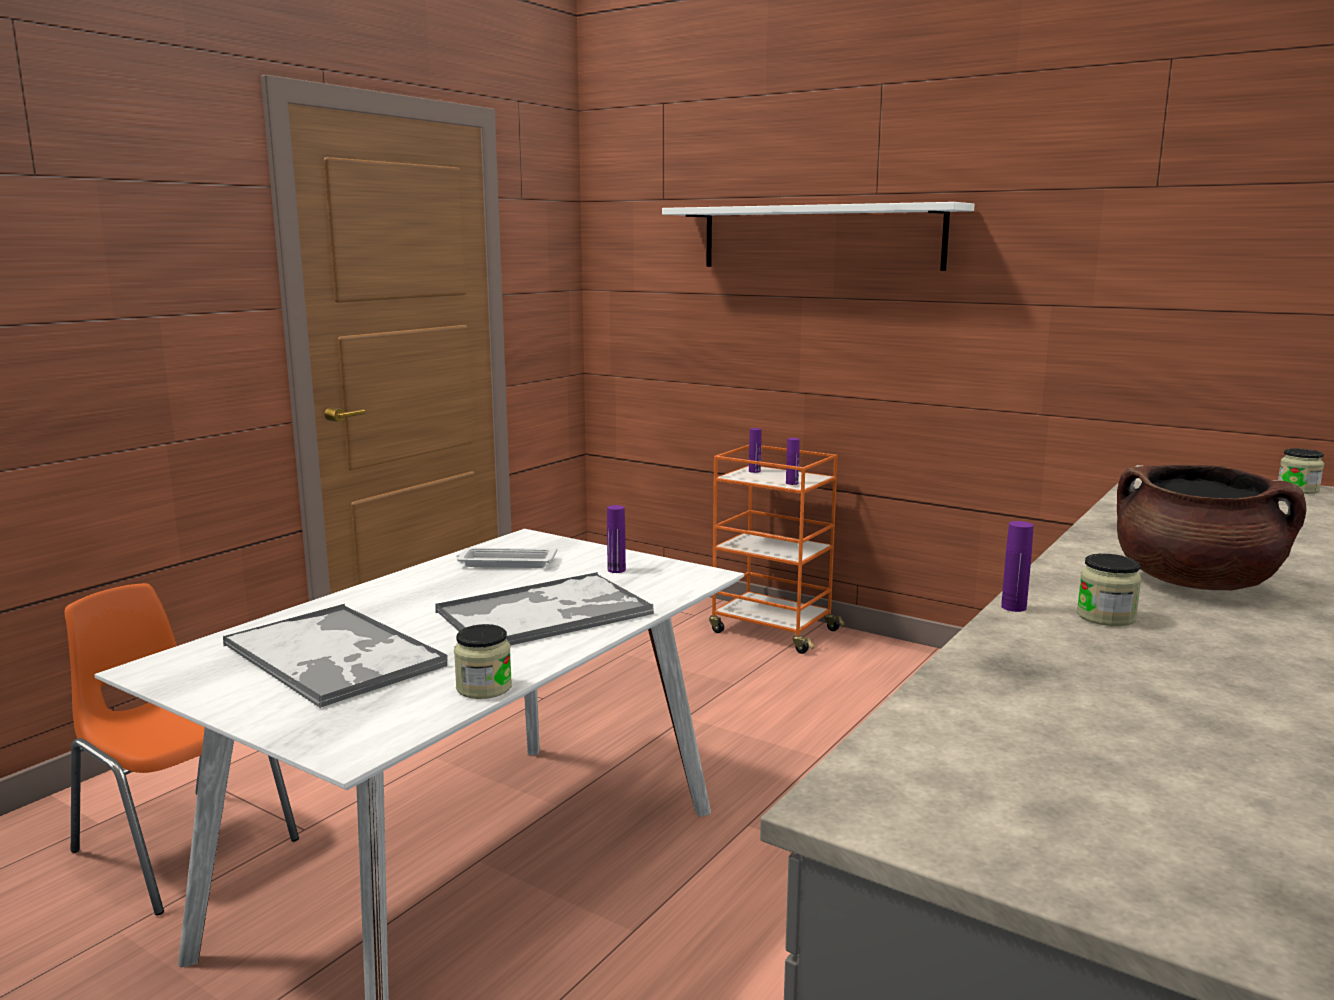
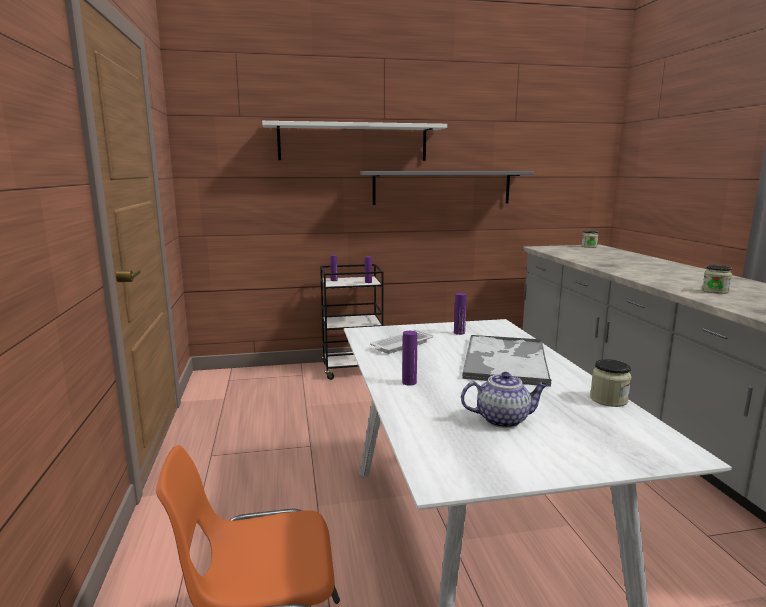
camera: 45 degrees left, 0 degrees up
(334, 656) = (503, 419): tray -> teapot
(772, 631) = (353, 370): orange cart -> black cart
(977, 324) = (442, 187): none -> grey shelf
(1013, 607) = (691, 295): purple bottle -> purple bottle (409, 382)
(1195, 583) = (685, 277): brown cooking pot -> none

